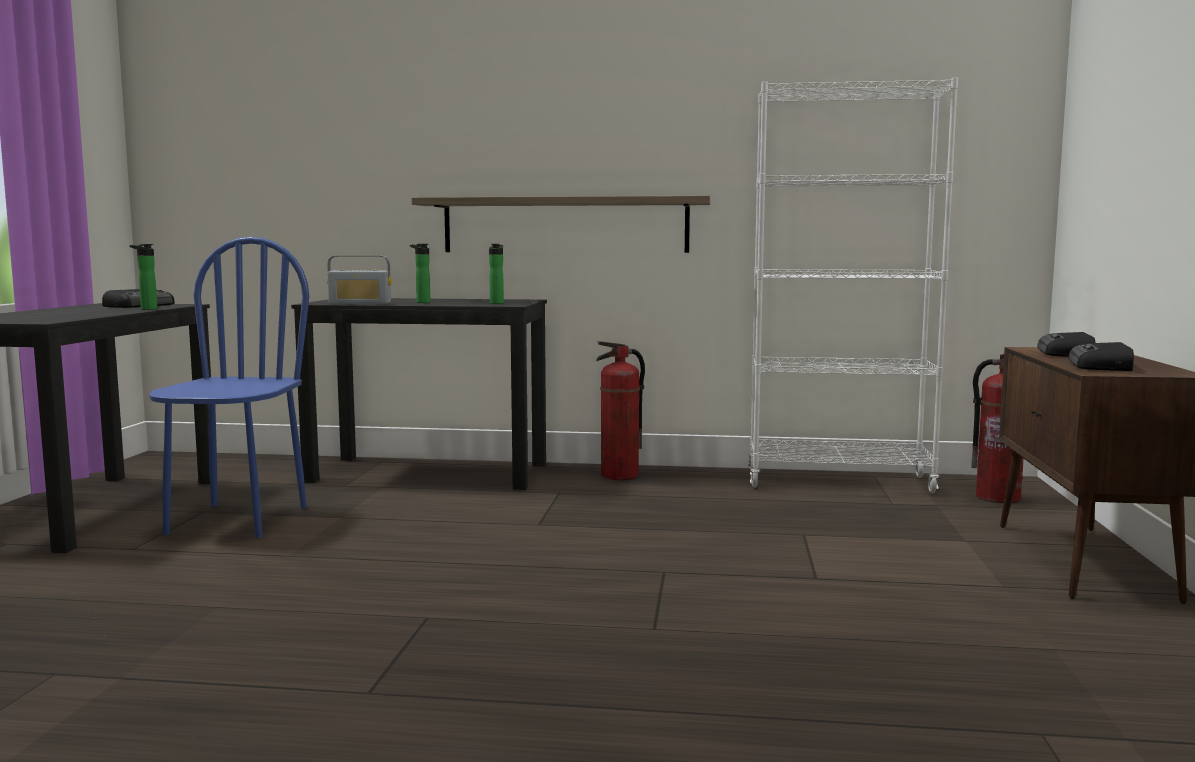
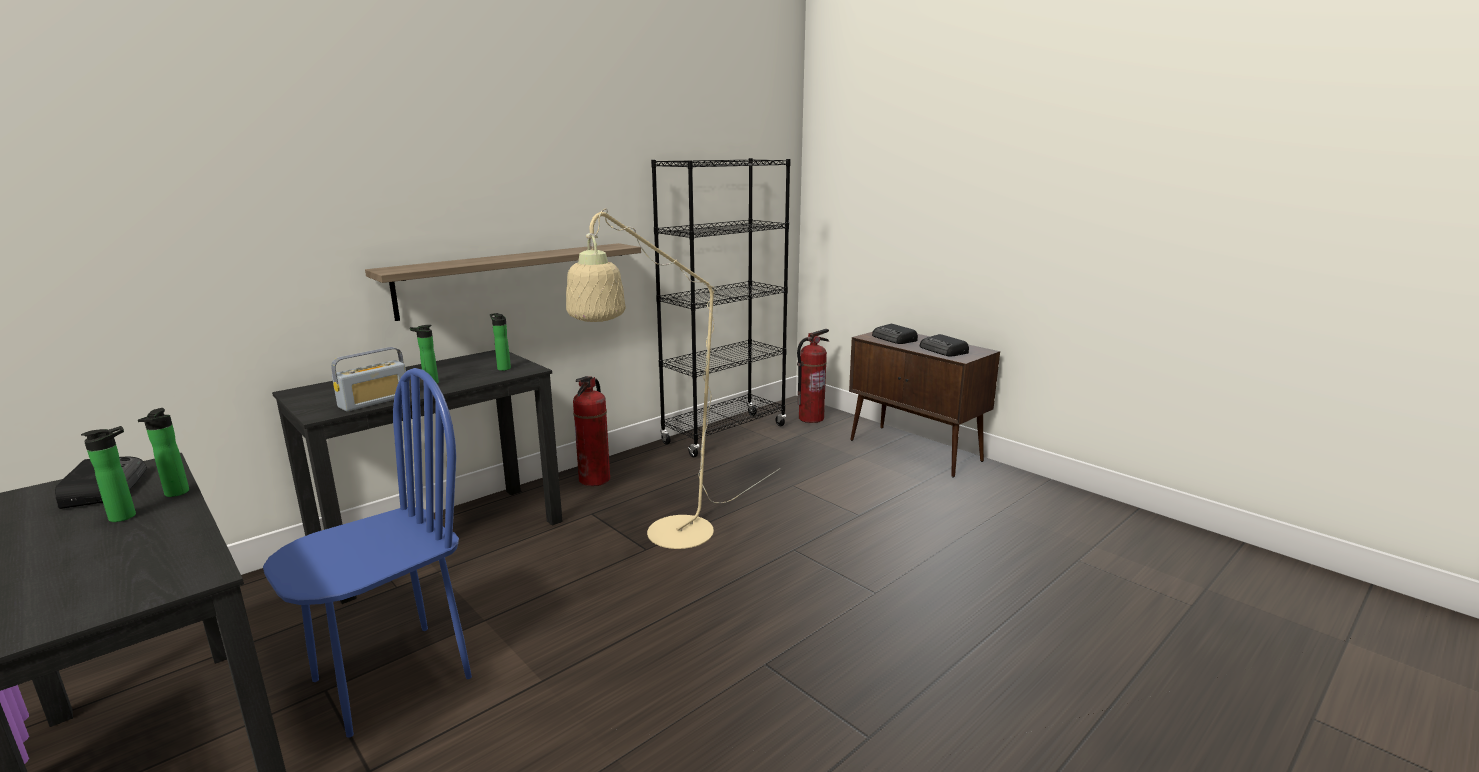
camera: 50 degrees left, 10 degrees up
(107, 310) = (127, 516): none -> bottle
(237, 520) = (392, 677): blue chair -> blue chair turned 90 degrees clockwise
(573, 526) = (669, 539): none -> beige floor lamp
(839, 482) = (724, 434): white bookcase -> black bookcase

